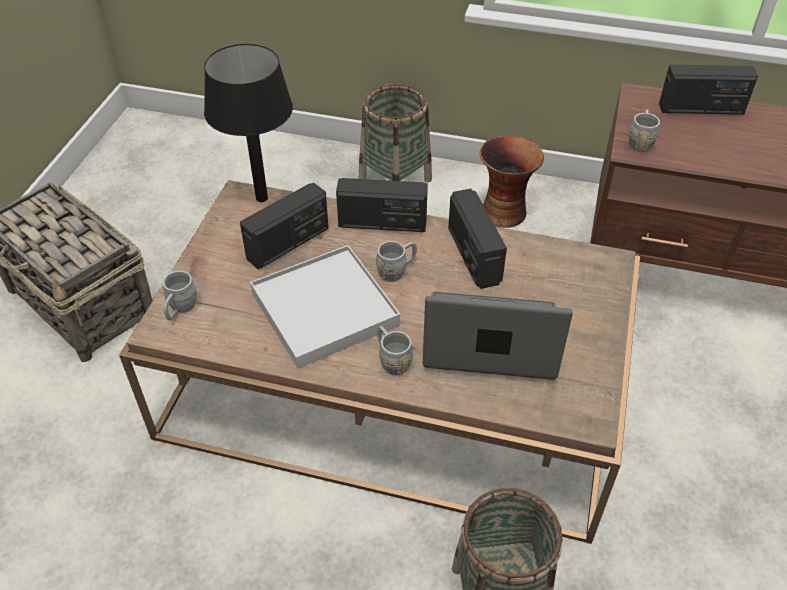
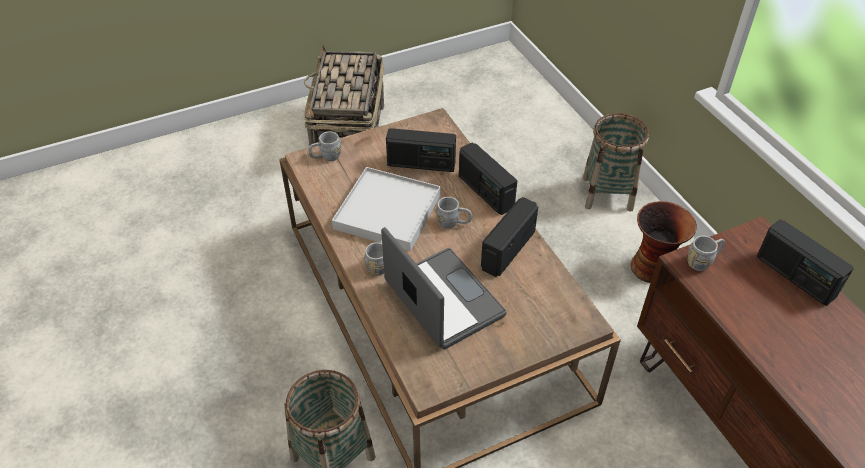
camera: 50 degrees right, 0 degrees up
(262, 198) = (444, 130): black table lamp -> none

